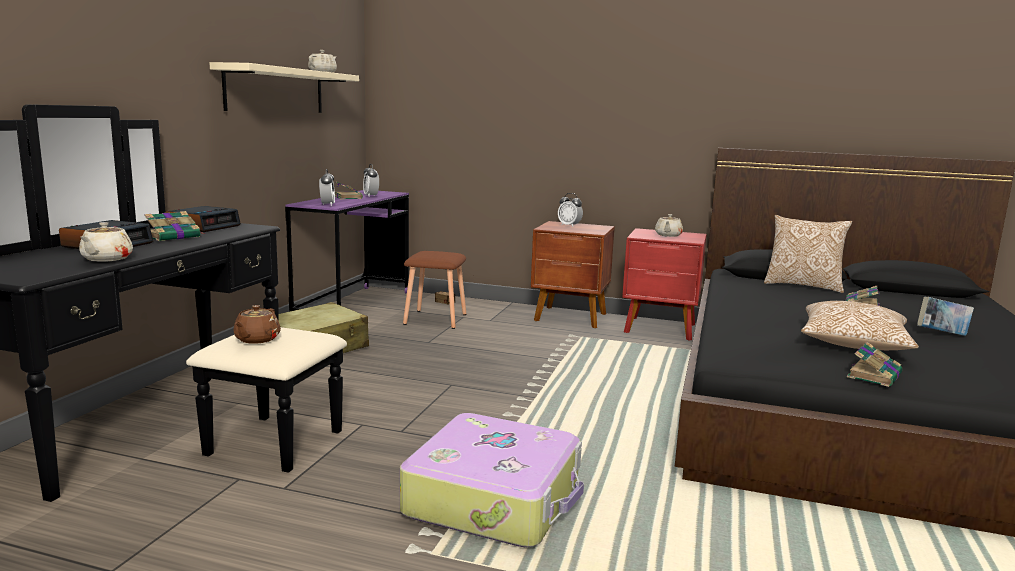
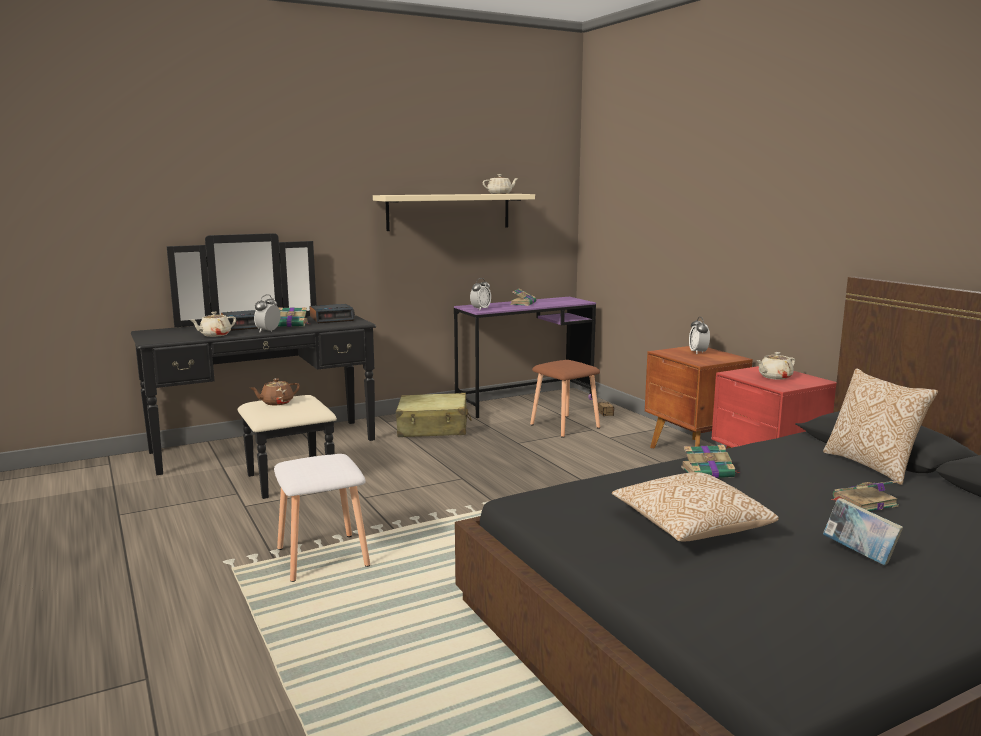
camera: 45 degrees right, 0 degrees up
(371, 196) = (547, 303): alarm clock -> alarm clock (268, 331)
(495, 498) = (324, 556): suitcase -> white stool
(874, 375) = (606, 553): book -> book (709, 472)

